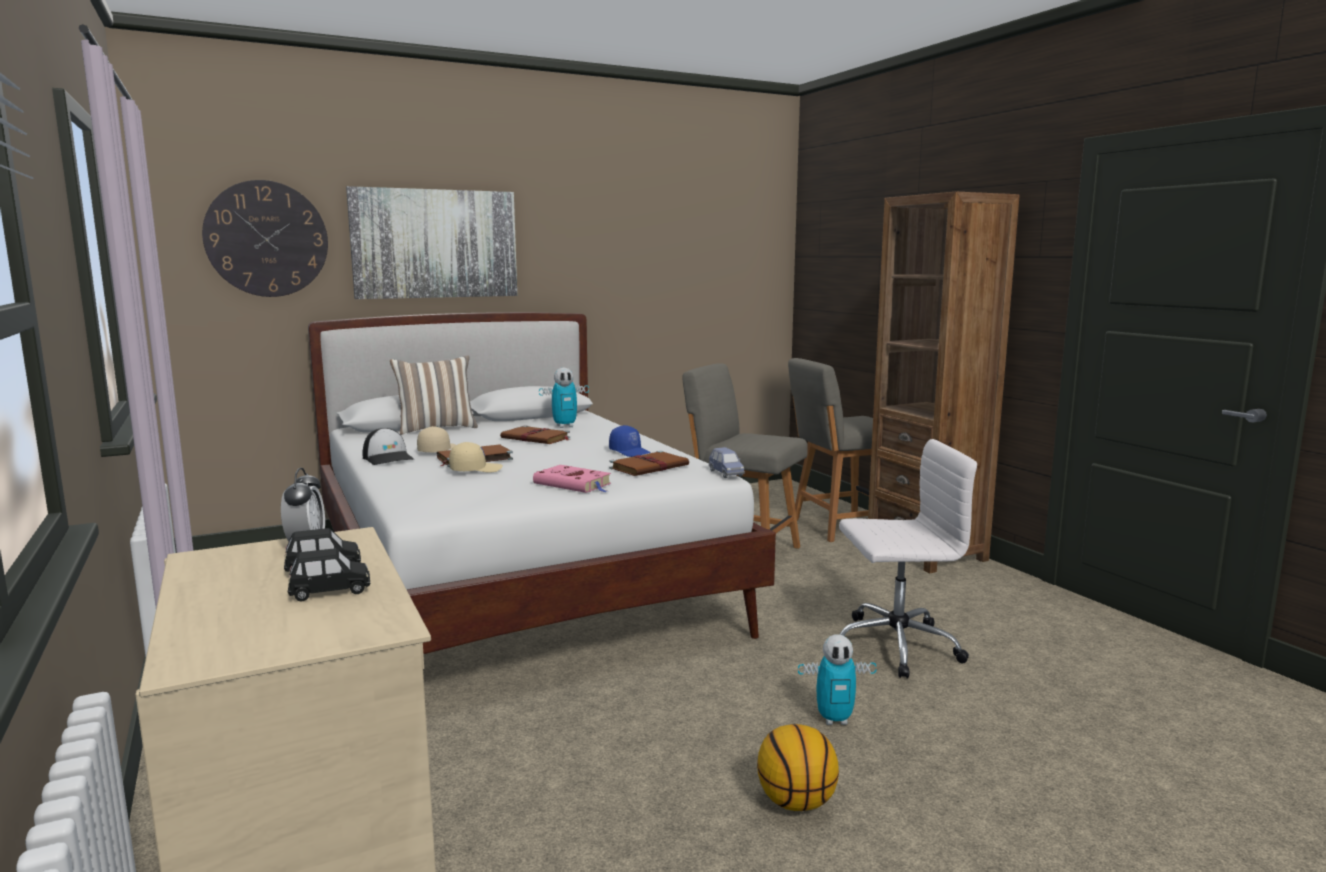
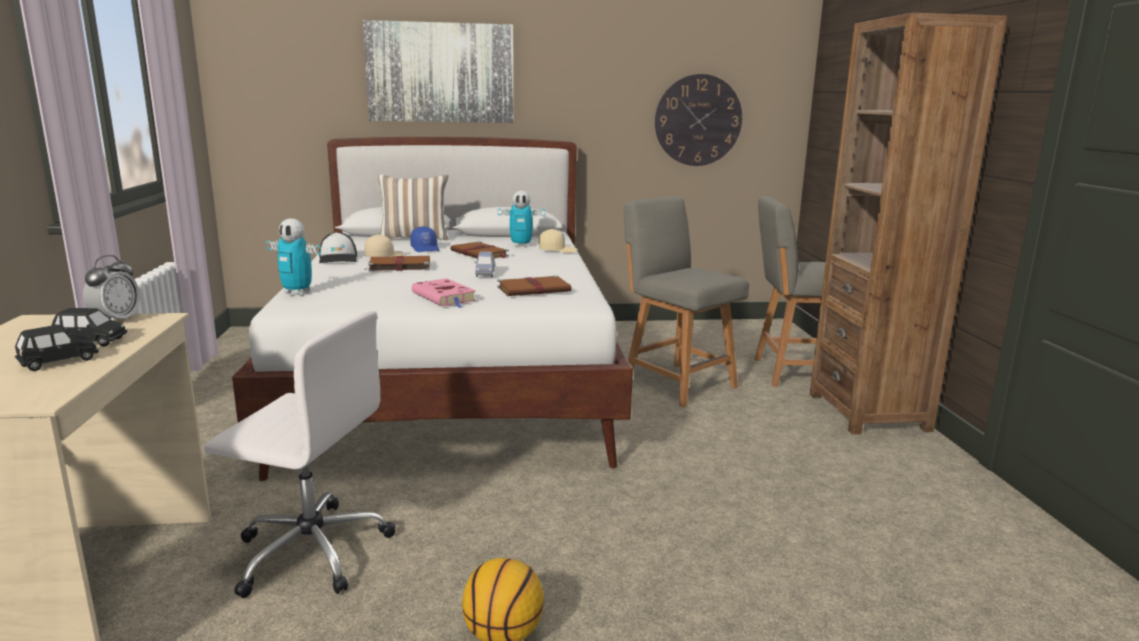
camera: 20 degrees right, 5 degrees up
(266, 239) = (298, 66): wall clock -> wall clock (698, 120)
(330, 591) = (59, 362): black toy car -> black toy car turned 45 degrees counterclockwise
(475, 469) = (383, 275): beige cap -> beige cap (557, 250)
(630, 452) = (540, 274): blue cap -> blue cap (426, 249)
(726, 473) = (596, 303): blue toy car -> blue toy car (485, 274)
(834, 720) = (615, 563): toy robot -> toy robot (297, 292)
(894, 645) = (744, 501): white office chair -> white office chair (310, 550)

